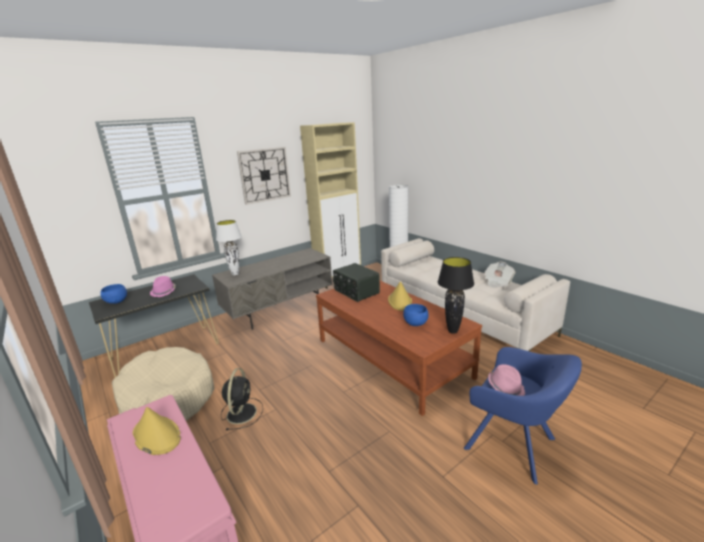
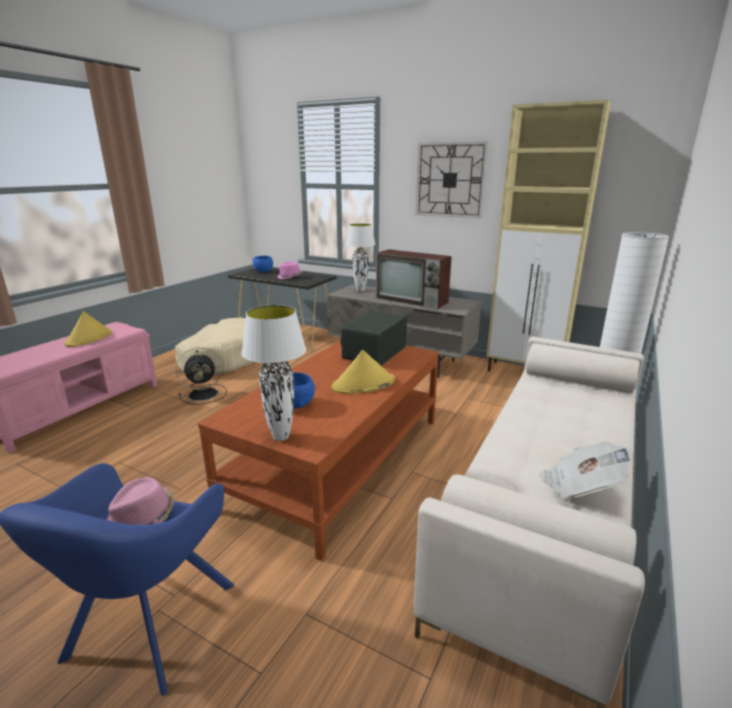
camera: 65 degrees right, 0 degrees up
(284, 263) = (413, 300): none -> television
(453, 331) = (280, 437): black table lamp -> white table lamp

